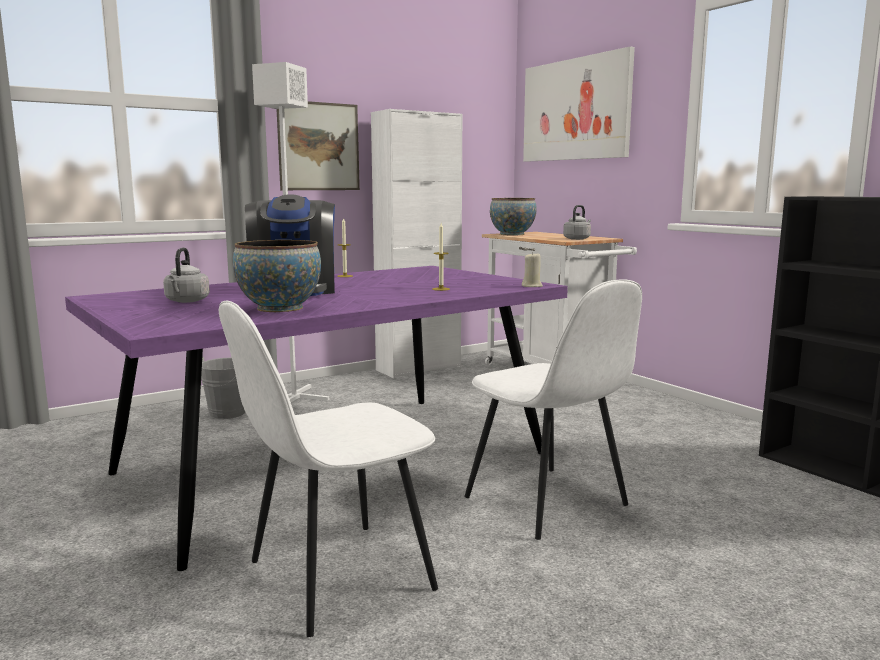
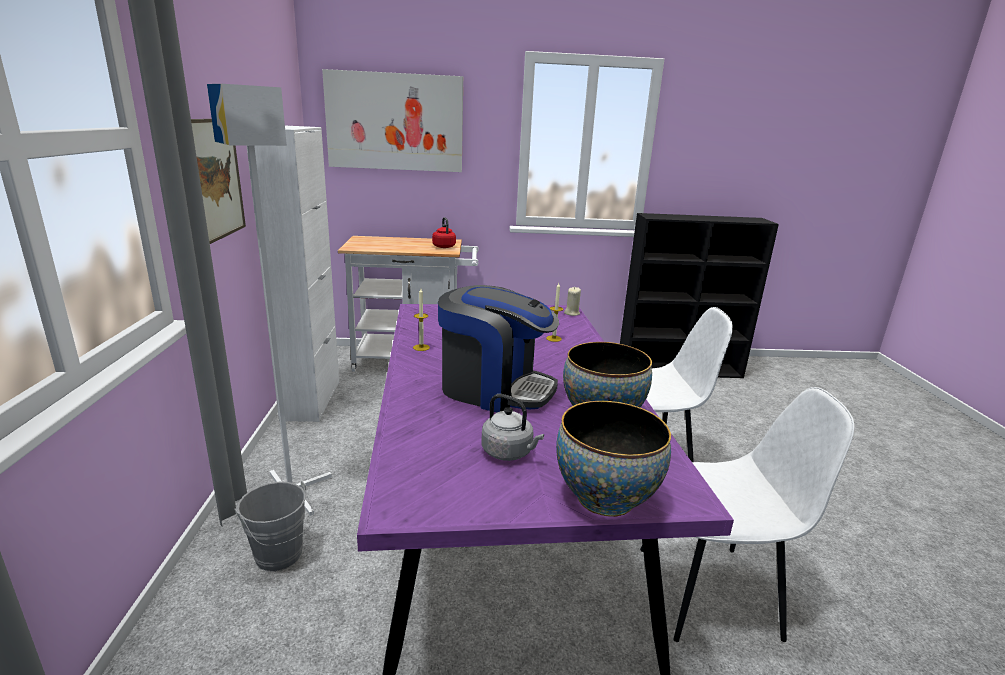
camera: 60 degrees left, 10 degrees up
(336, 576) = (711, 591): white chair -> white chair turned 90 degrees counterclockwise
(512, 234) = (367, 246): bowl -> bowl (605, 497)
(577, 239) = (443, 246): grey kettle -> red kettle

